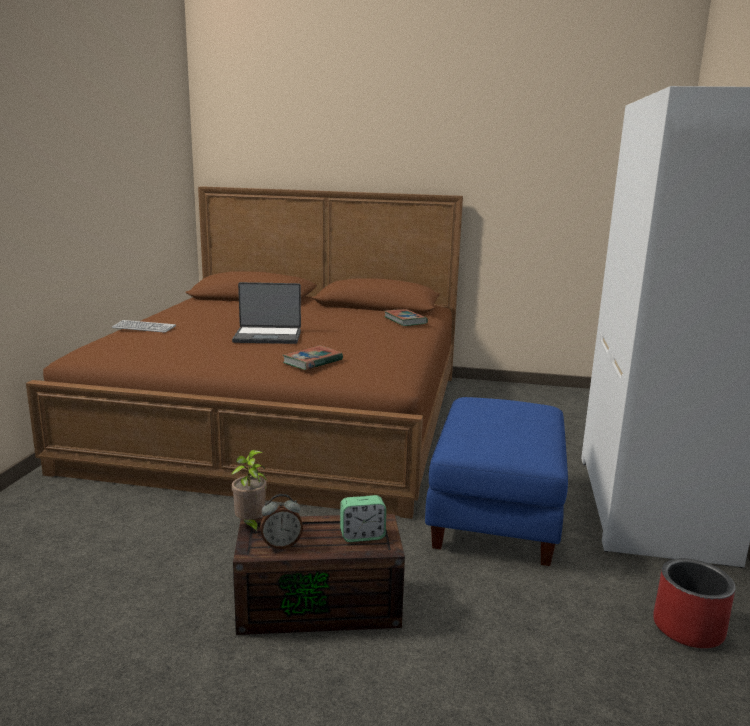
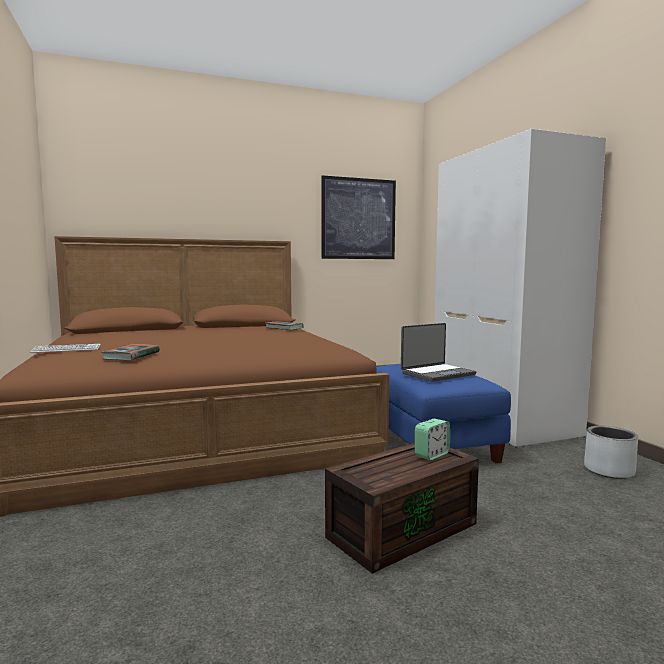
camera: 30 degrees left, 10 degrees down
(250, 525) = (342, 470): potted plant -> none
(268, 336) = (201, 343): laptop -> laptop (437, 374)
(281, 545) = (388, 475): alarm clock -> none
(312, 361) = (272, 349): book -> book (131, 356)
(573, 163) = (358, 219): none -> picture
(688, 628) = (609, 471): red planter -> grey planter

